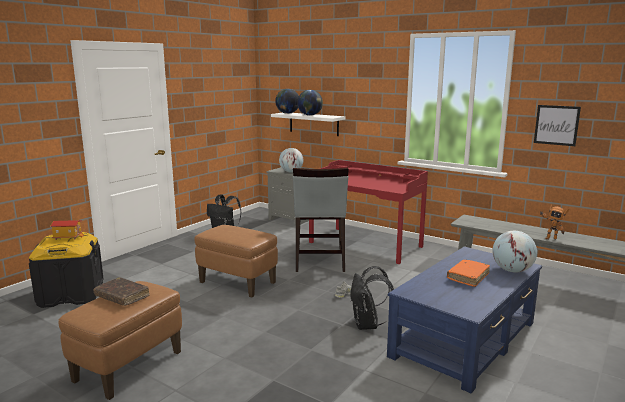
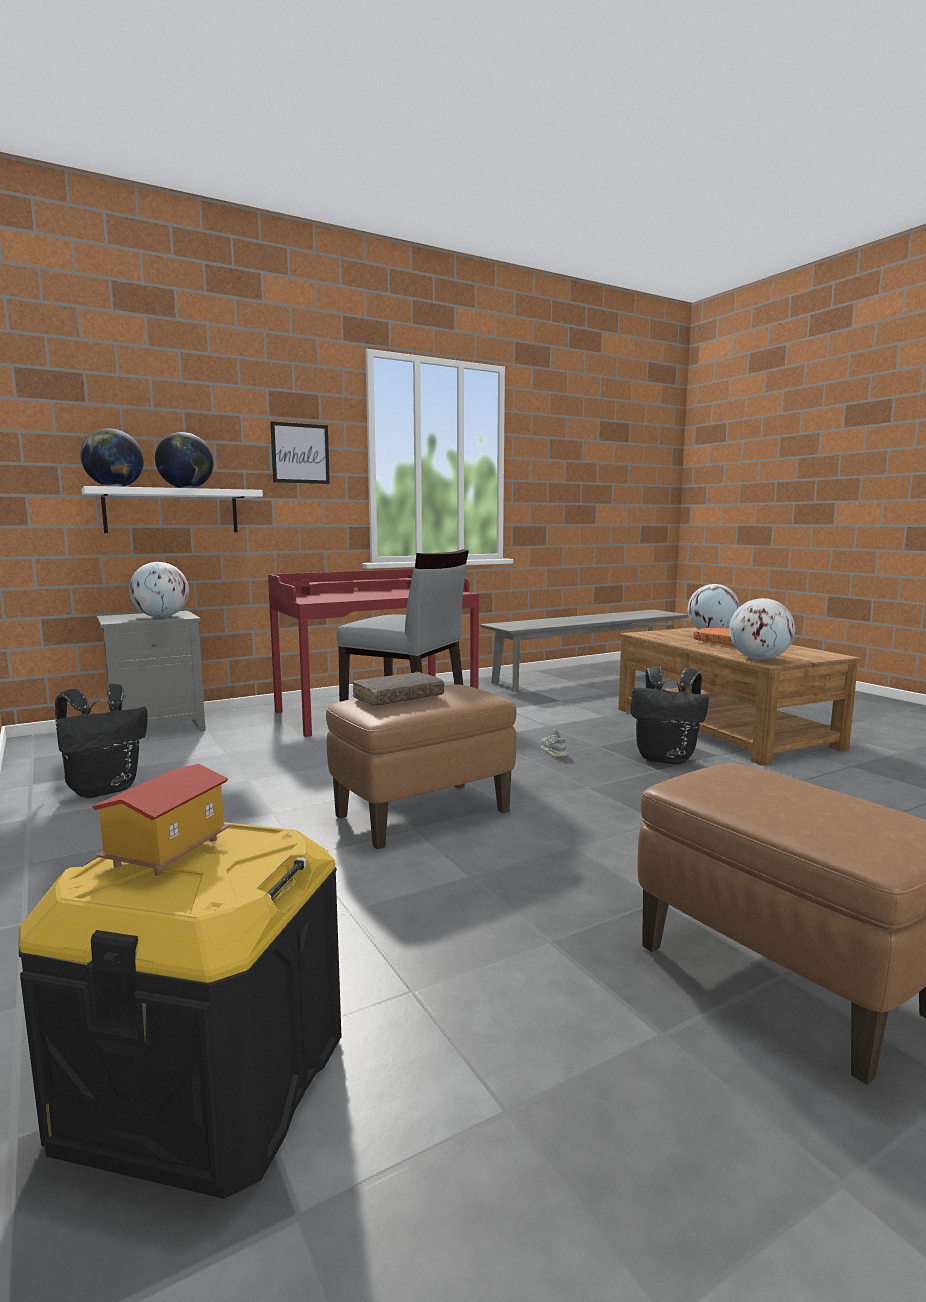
camera: 65 degrees left, 5 degrees down
(122, 297) = (775, 800): brown book -> brown book (398, 698)
(416, 288) = (759, 659): none -> globe
(465, 339) = (722, 727): blue coffee table -> brown coffee table
(550, 238) = (602, 620): toy robot -> none
(556, 125) = (552, 491): picture -> picture (300, 453)

